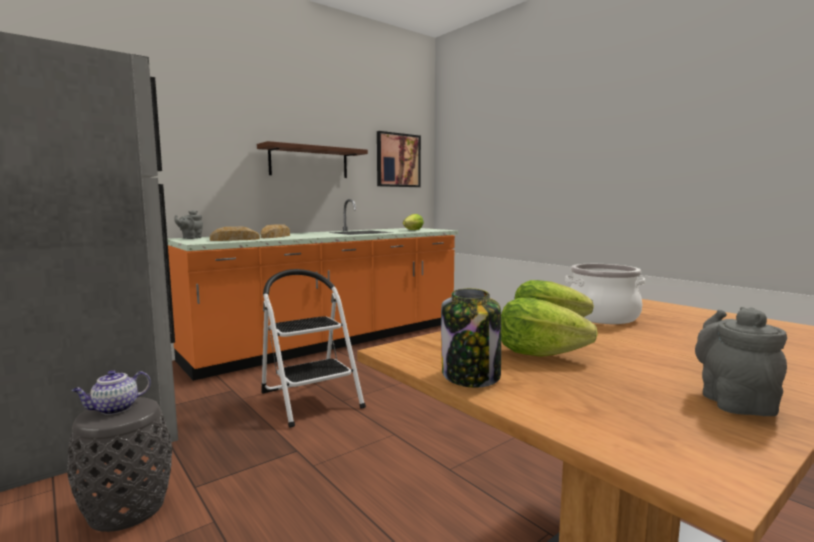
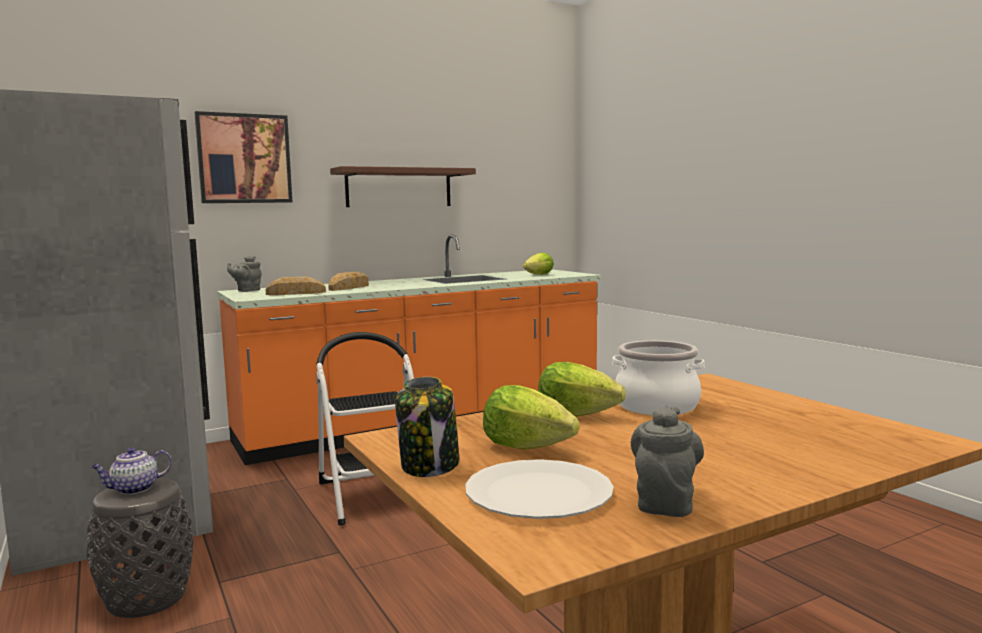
camera: 10 degrees right, 0 degrees up
(398, 160) = (524, 178): picture -> picture (244, 158)
(607, 398) = (539, 493): none -> white plate

